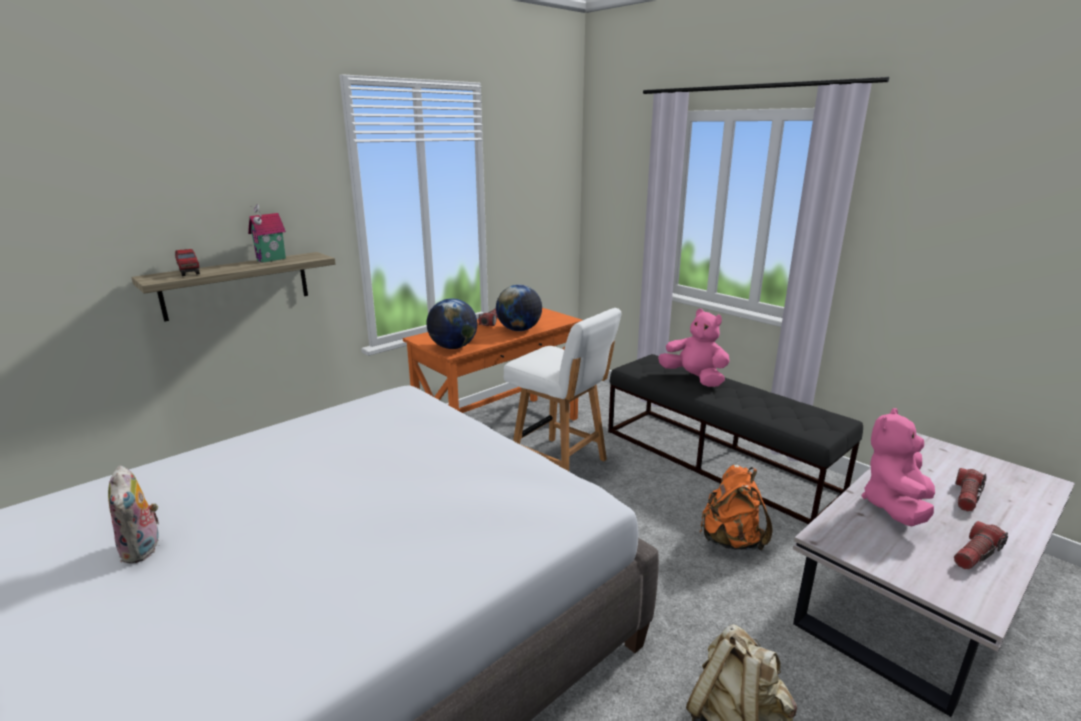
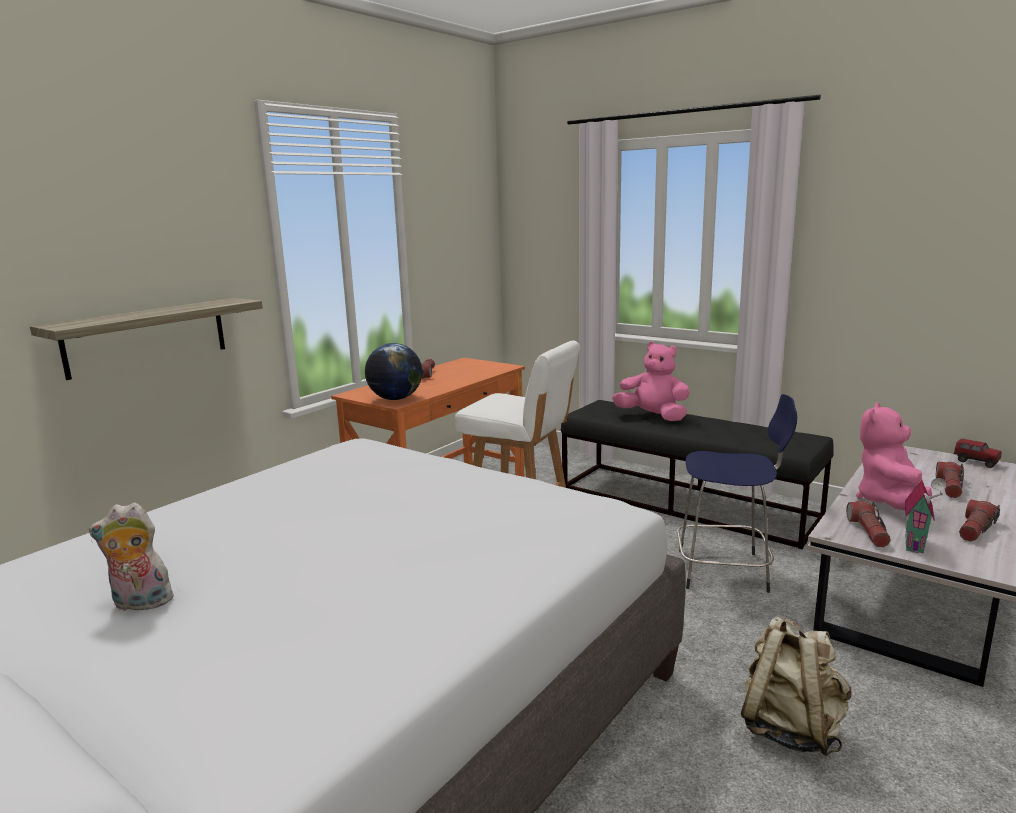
camera: 10 degrees left, 5 degrees down
(144, 549) = (140, 604): plush toy -> plush toy turned 120 degrees clockwise
(189, 272) = (100, 319): toy truck -> toy truck (976, 462)
(272, 260) = (189, 305): toy house -> toy house (917, 545)
(519, 330) = (460, 379): globe -> none
(731, 540) = (726, 571): orange backpack -> blue stool
(858, 541) = (868, 532): none -> flashlight

